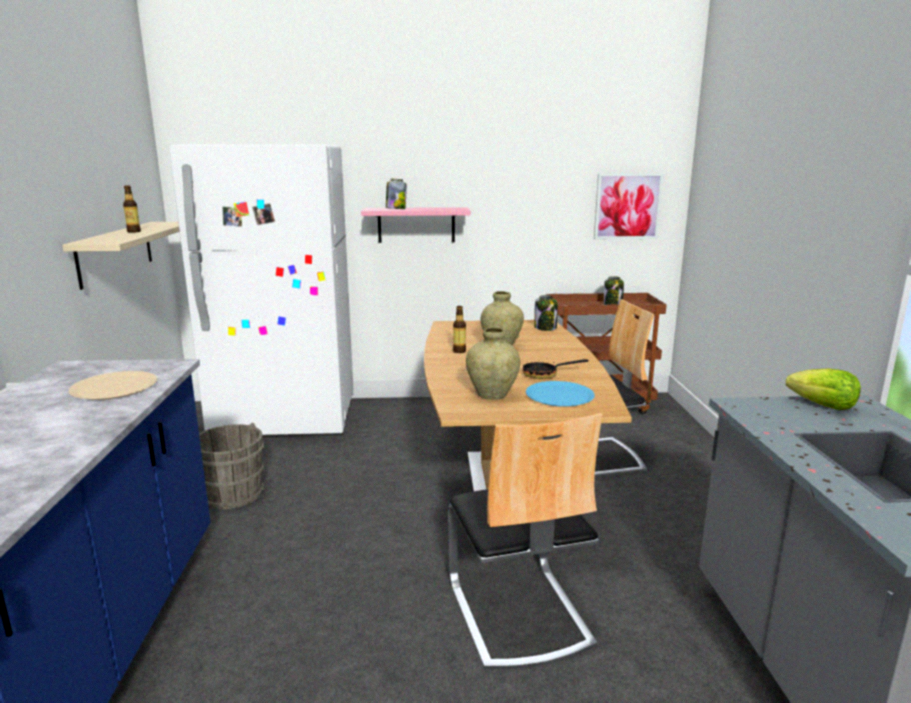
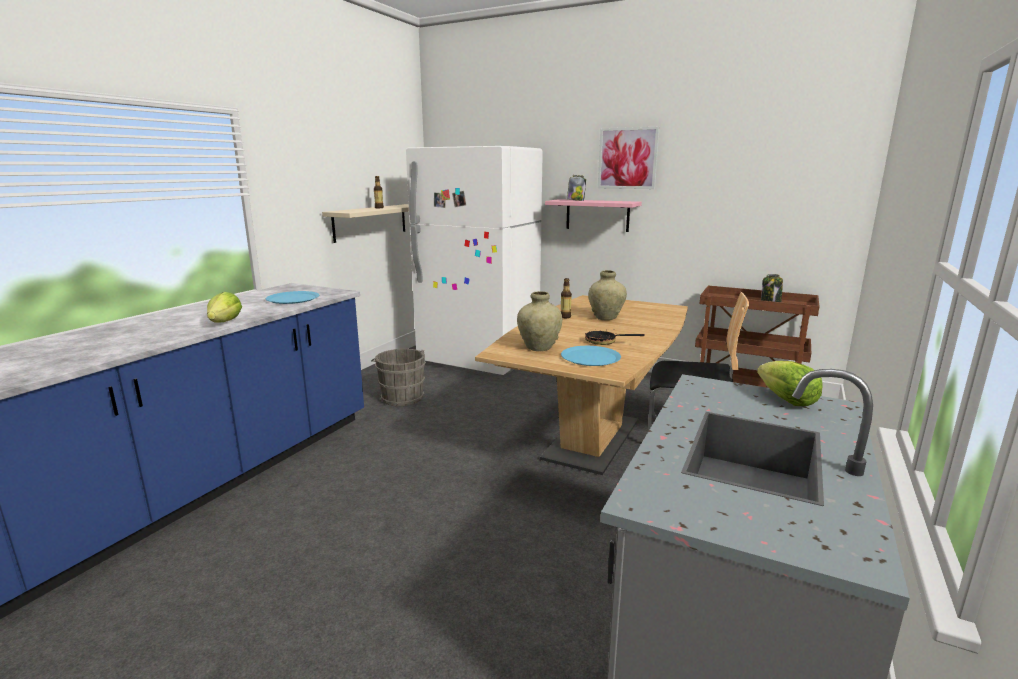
camera: 30 degrees right, 0 degrees up
(71, 449) = (225, 322): none -> lettuce
(114, 387) = (293, 298): beige plate -> blue plate
(517, 613) = (506, 522): chair -> none
(545, 328) = (668, 311): jar -> none
(627, 206) = (802, 205): picture -> picture (627, 158)

